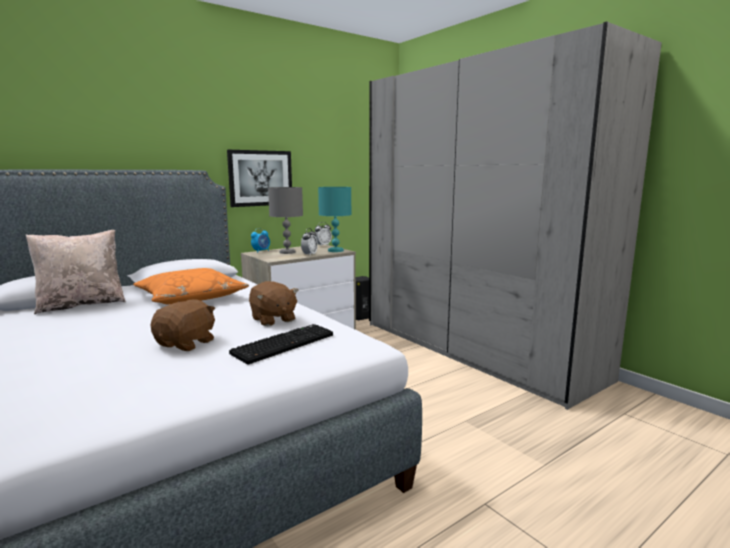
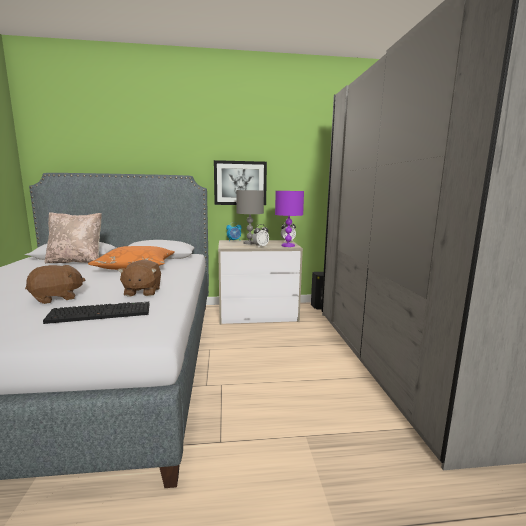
camera: 30 degrees right, 0 degrees up
(335, 250) = (287, 245): turquoise table lamp -> purple table lamp

